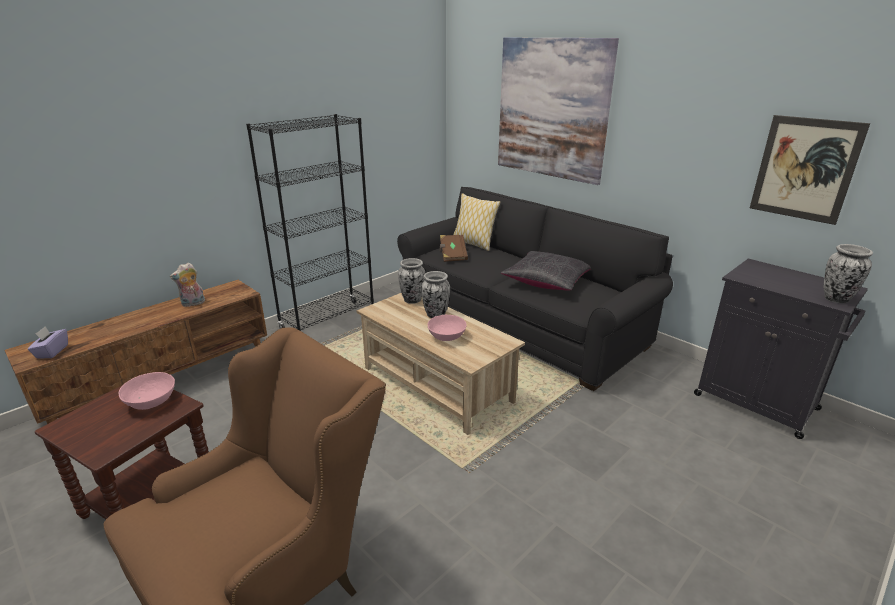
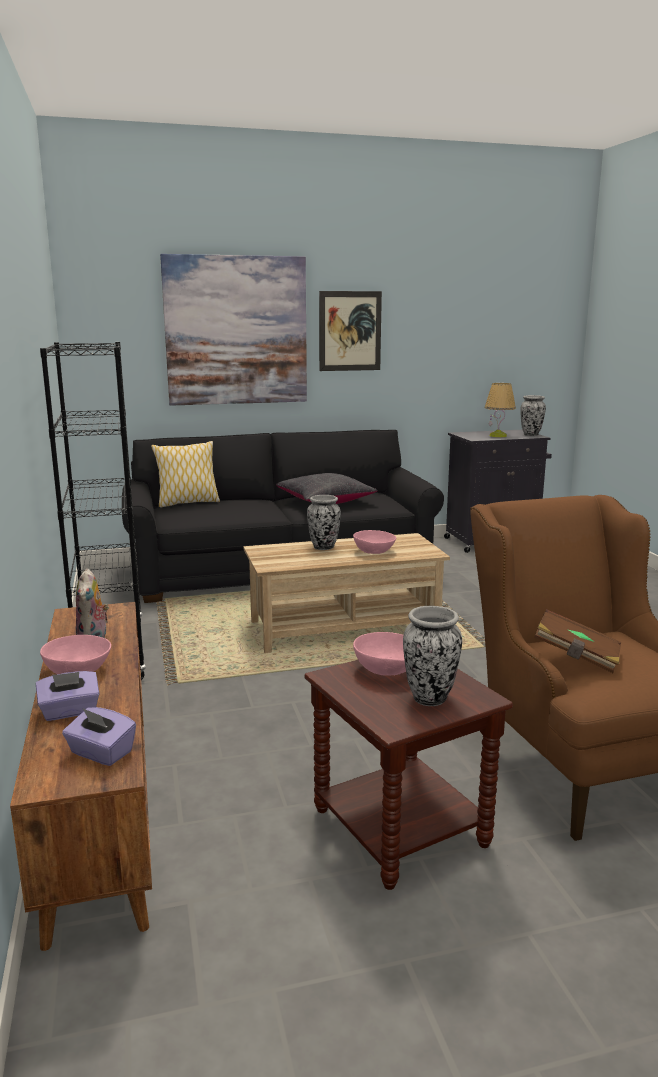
camera: 60 degrees left, 10 degrees down
(100, 329) = (70, 711): none -> purple tissue box
(152, 313) = (78, 670): none -> pink bowl
(412, 300) = (274, 549): vase -> vase (430, 698)
(452, 255) = (200, 514): brown book -> brown book (576, 656)
(785, 283) = (498, 436): none -> table lamp
(804, 169) = (469, 354): picture -> picture (350, 331)

